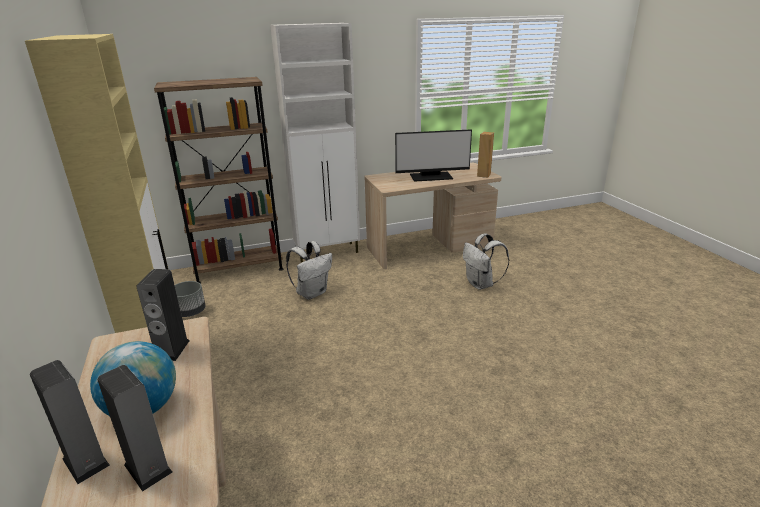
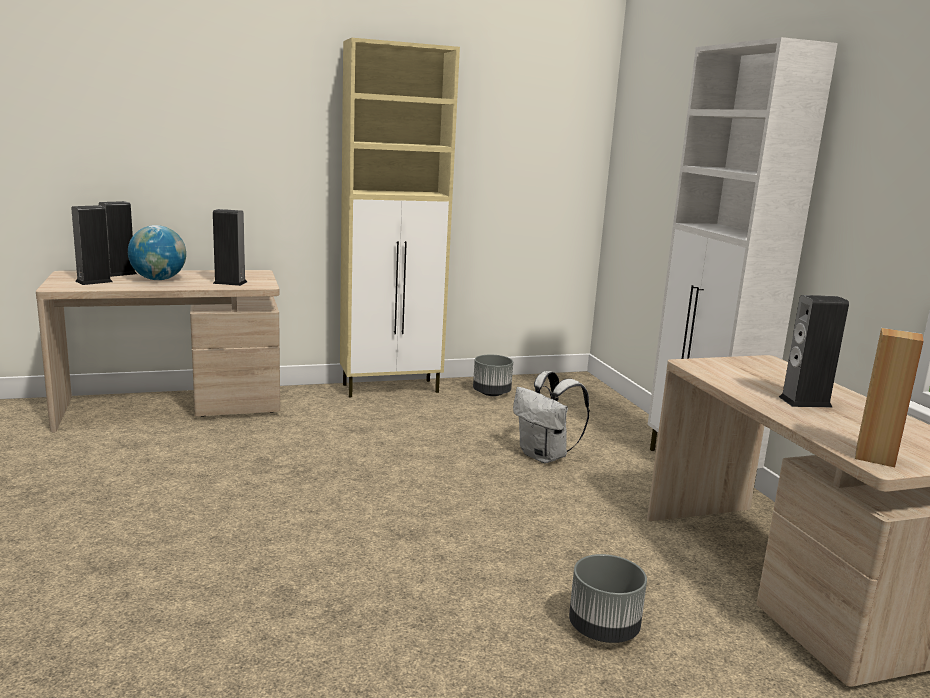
camera: 90 degrees right, 10 degrees down
(239, 268) = (612, 411): brown bookcase -> none
(431, 177) = (805, 402): monitor -> speaker
(481, 284) = (603, 630): white backpack -> grey planter

